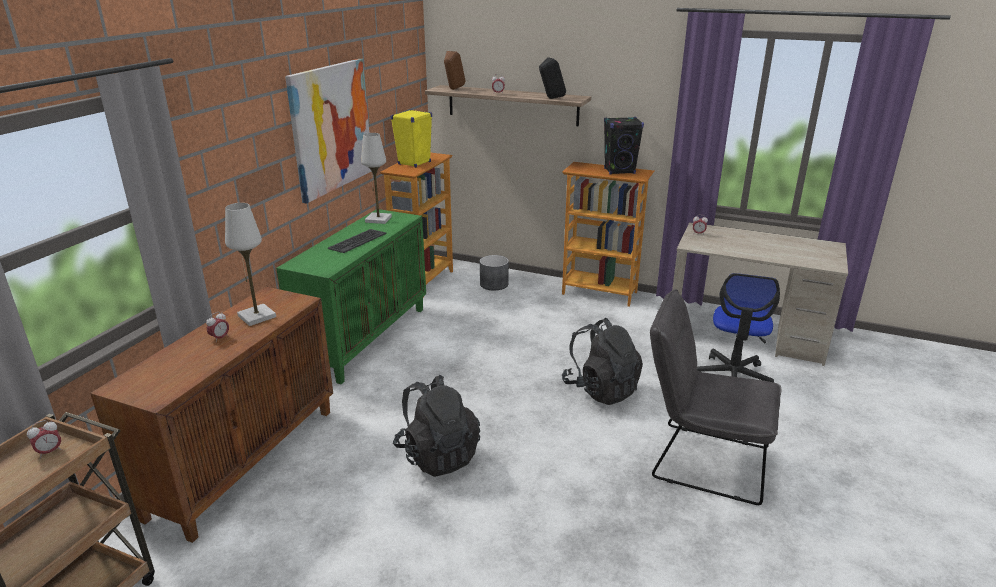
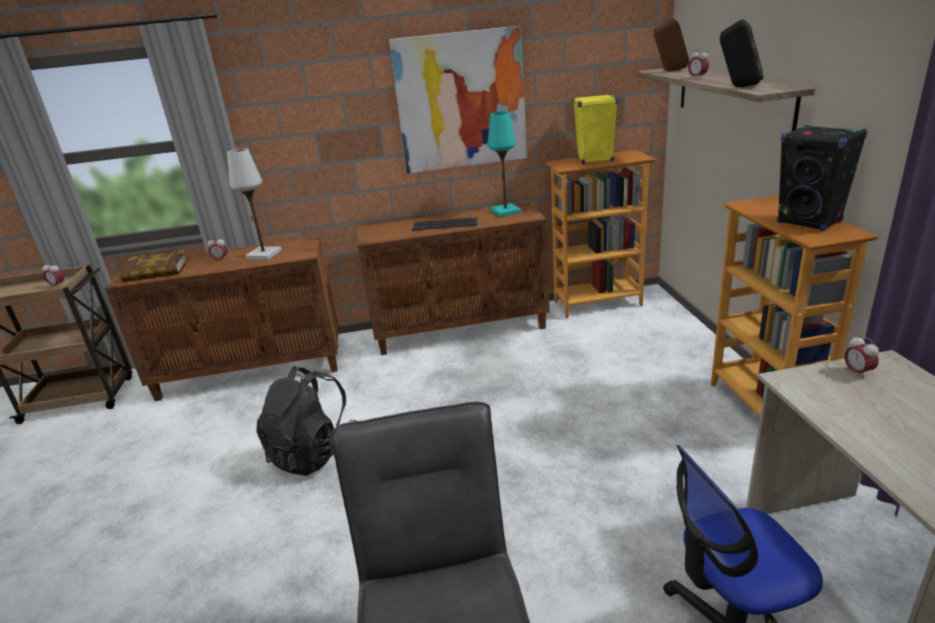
camera: 60 degrees right, 0 degrees up
(171, 376) = (156, 271): none -> book
(365, 338) = (461, 329): green cabinet -> brown cabinet
(378, 219) = (505, 211): white table lamp -> turquoise table lamp
(493, 284) = (656, 336): grey planter -> none
(601, 389) = (531, 510): black backpack -> none

